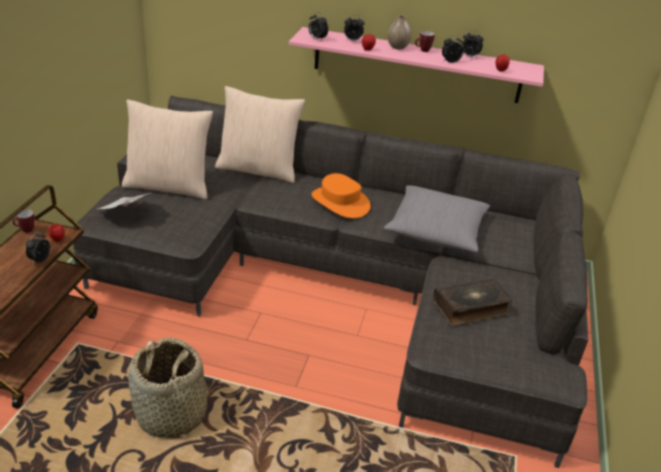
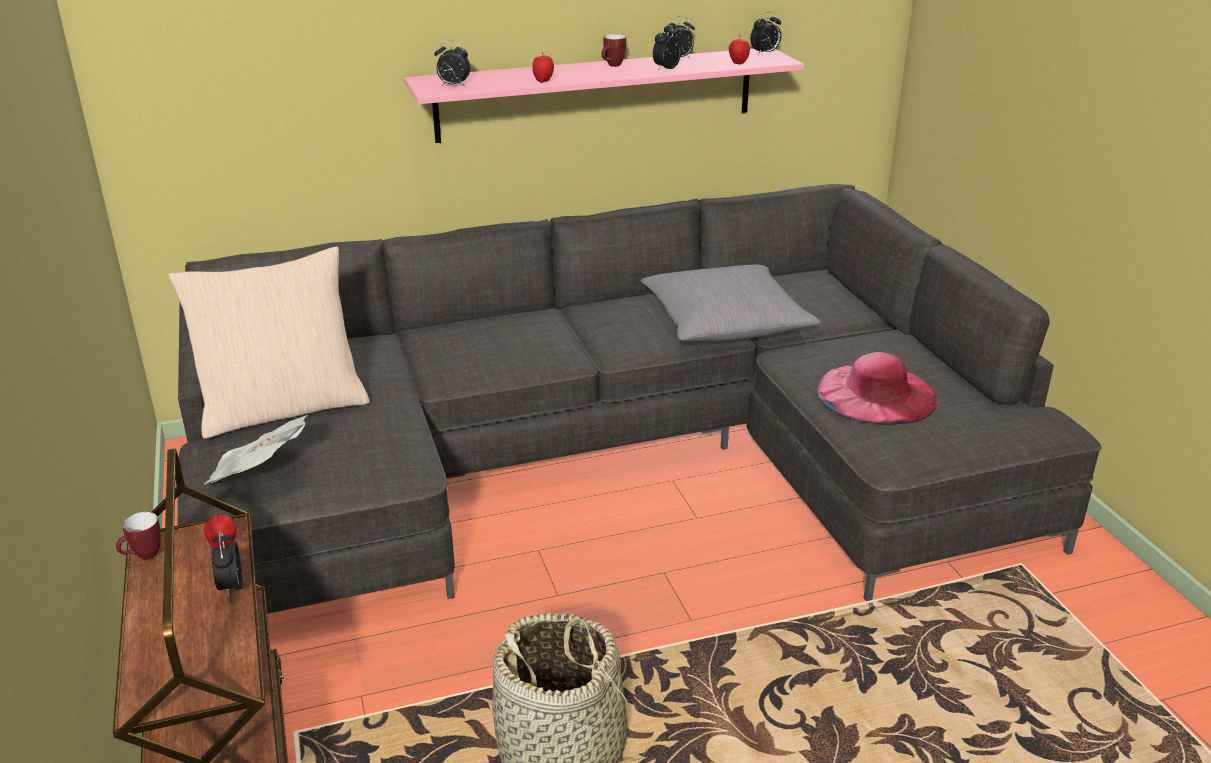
camera: 30 degrees left, 5 degrees down
(258, 169) = (396, 336): beige pillow -> none
(340, 202) = (566, 335): orange hat -> none
(352, 41) = (505, 76): alarm clock -> alarm clock (765, 53)
(398, 47) = (575, 69): vase -> none
(471, 309) = (876, 394): book -> pink hat

